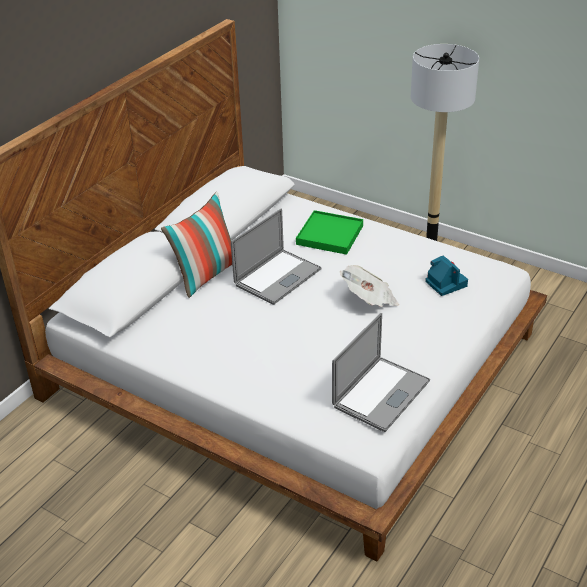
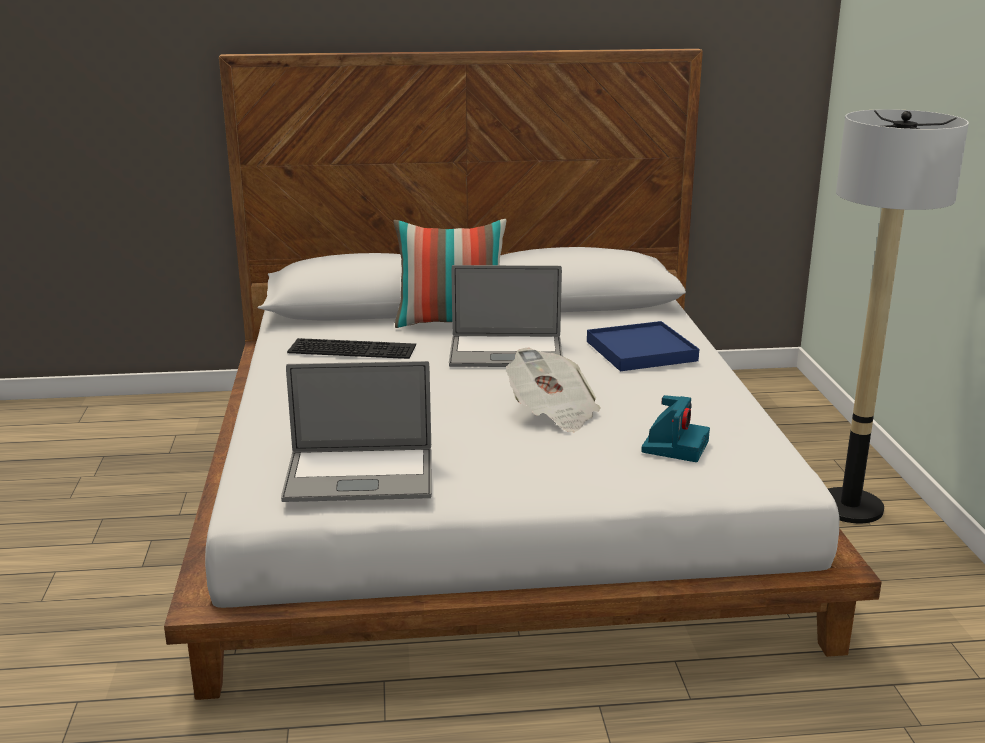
camera: 50 degrees right, 15 degrees down
(200, 326) = (354, 348): none -> keyboard
(330, 235) = (641, 351): green tray -> blue tray

